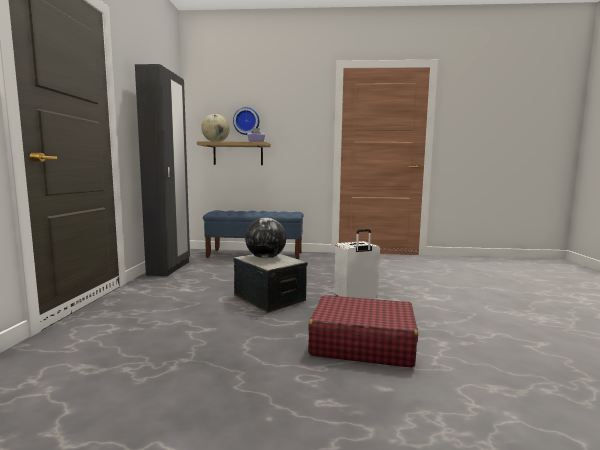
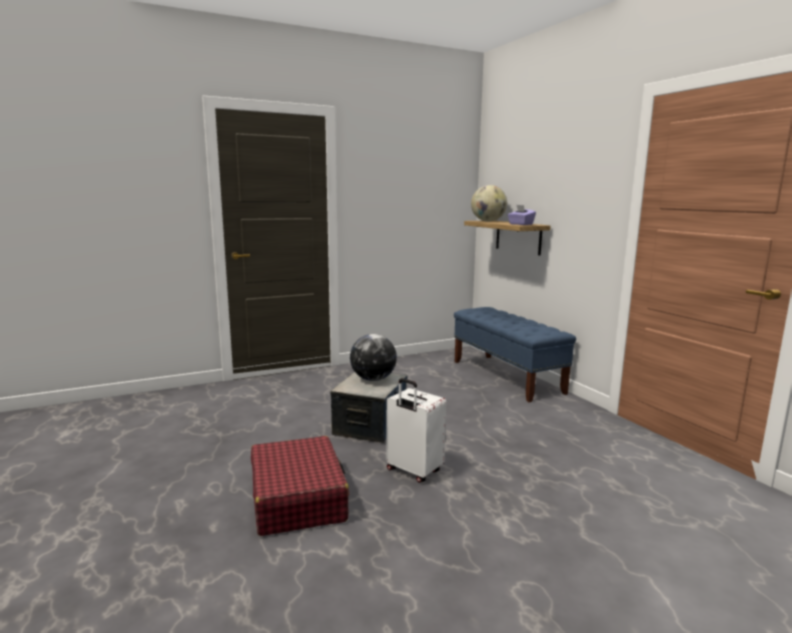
camera: 60 degrees right, 5 degrees up
(169, 268) = (397, 362): black wardrobe -> none
(246, 121) = (529, 192): wall clock -> none

